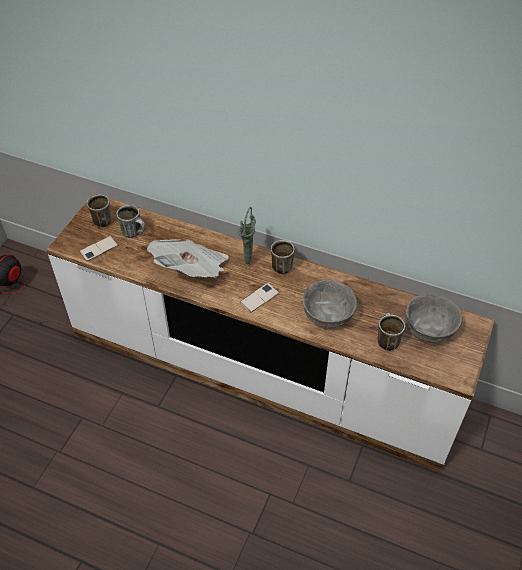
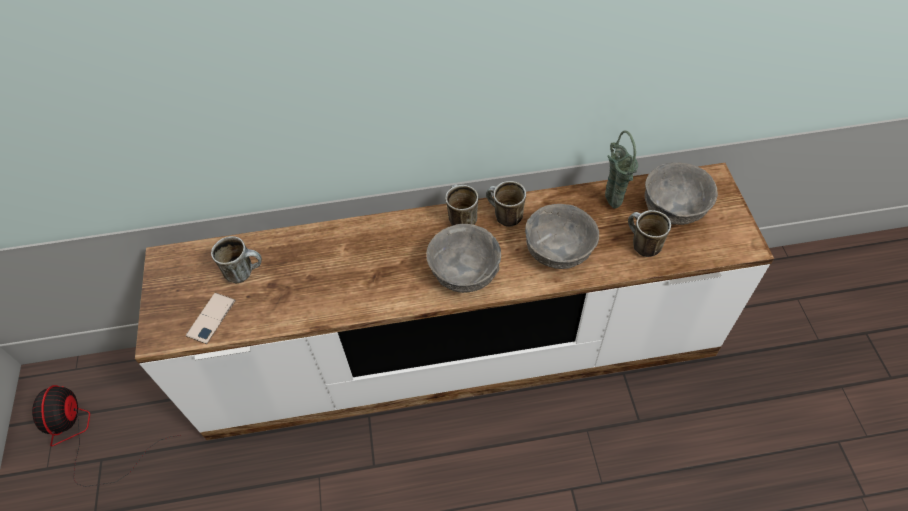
camera: 30 degrees left, 5 degrees up
(101, 219) = (184, 277): mug -> mug (503, 216)
(192, 271) = (358, 282): newspaper -> none
(248, 260) = (415, 232): green vase -> green vase (610, 202)
(259, 298) = (465, 272): phone -> grey bowl

